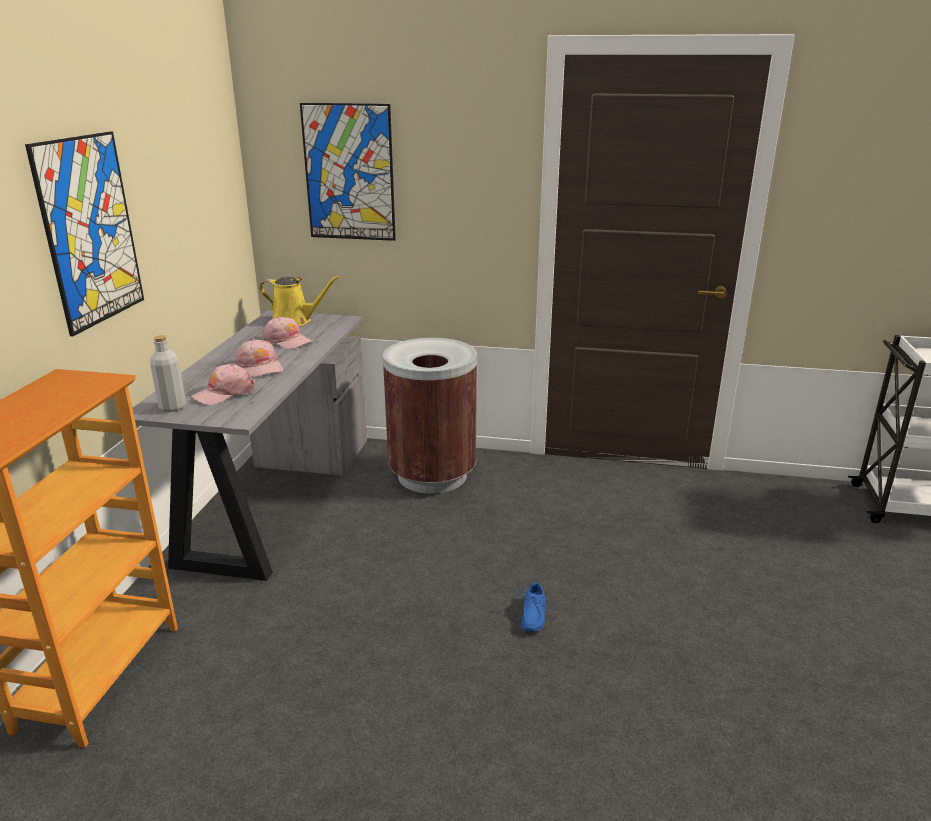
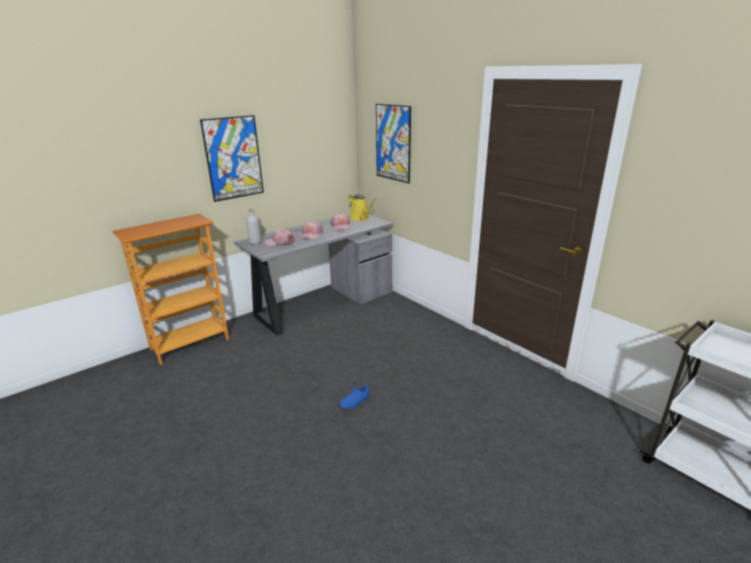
camera: 40 degrees right, 0 degrees up
(432, 475) = (399, 319): brown trash can -> none

